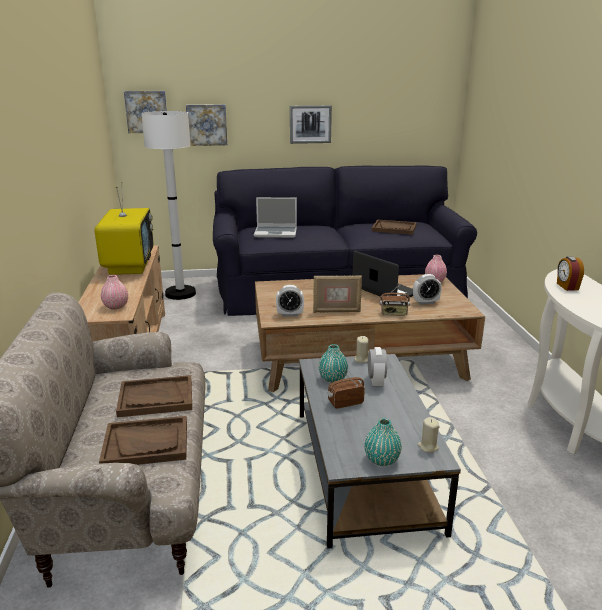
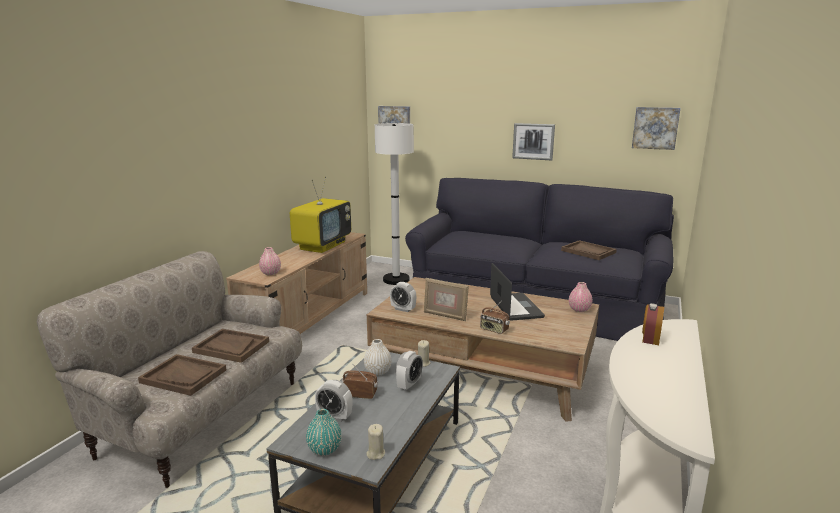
camera: 30 degrees right, 5 degrees down
(207, 125) = (441, 136): picture -> picture (655, 128)
(276, 233) = (470, 238): laptop -> none
(333, 378) = (378, 372): turquoise vase -> white vase
(425, 302) = (540, 327): alarm clock -> alarm clock (334, 416)

